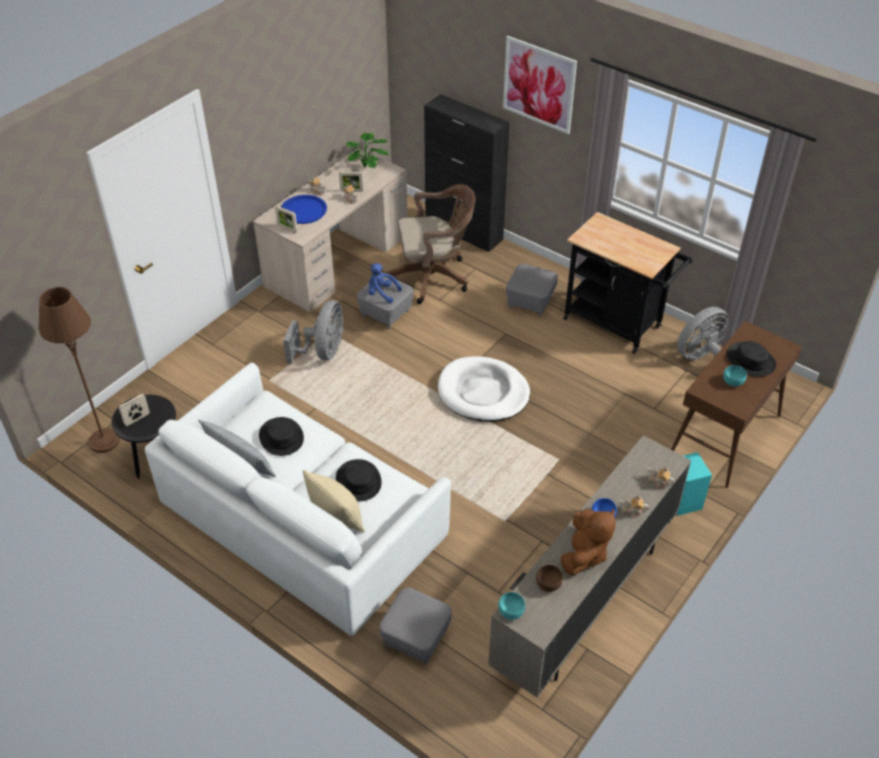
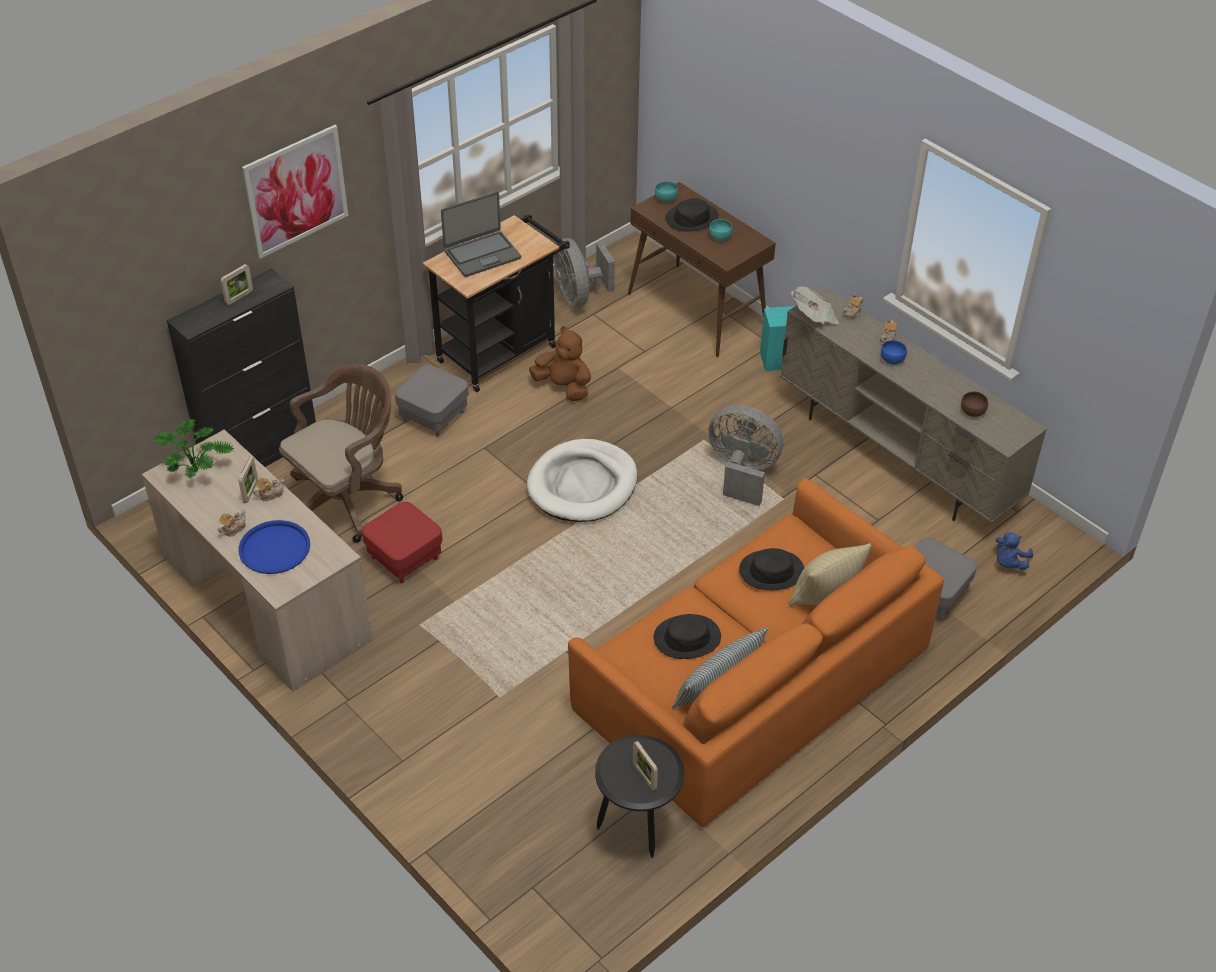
camera: 80 degrees left, 0 degrees up
(104, 441) = (571, 901): brown floor lamp -> none
(287, 228) = (312, 570): picture frame -> picture frame (239, 297)
(302, 518) = (752, 679): white sofa -> orange sofa
(323, 352) = (460, 632): grey fan -> grey fan (742, 472)
(382, 293) = (406, 532): blue plush toy -> blue plush toy (1009, 563)
(386, 313) = (404, 557): grey ottoman -> red ottoman
(434, 277) = (347, 498): brown office chair -> brown office chair turned 45 degrees clockwise
(511, 611) = (1003, 442): turquoise bowl -> turquoise bowl (665, 199)
(584, 554) = (938, 381): brown plush toy -> brown plush toy (563, 387)
(621, 238) = (482, 254): none -> laptop
(642, 454) = (814, 317): none -> newspaper

